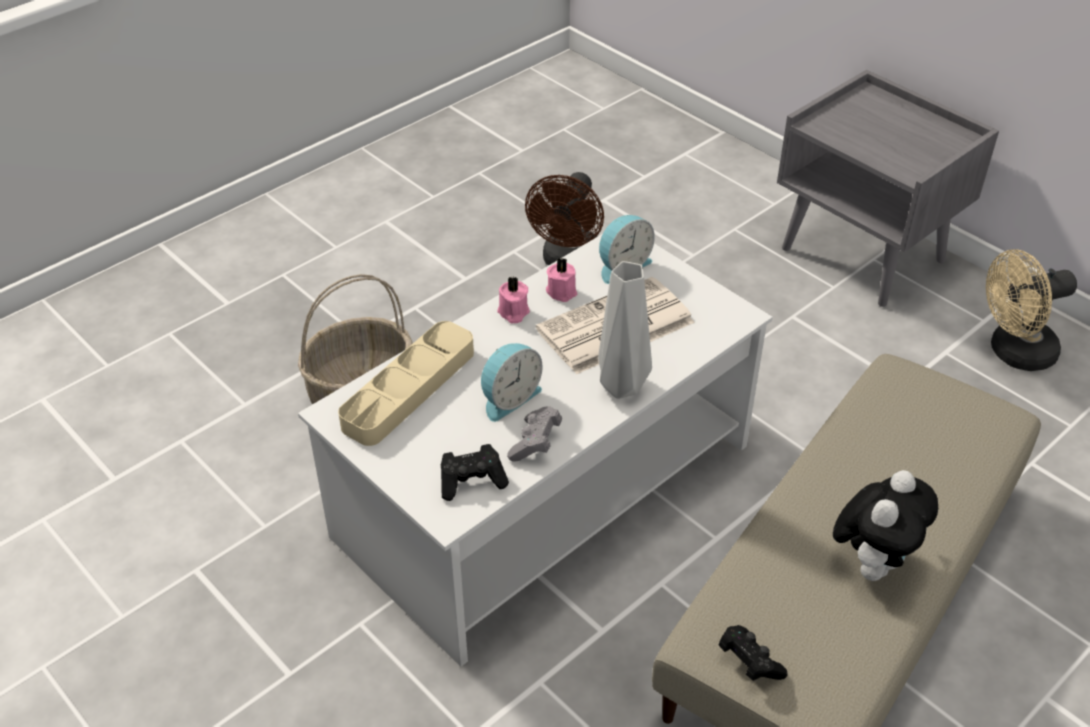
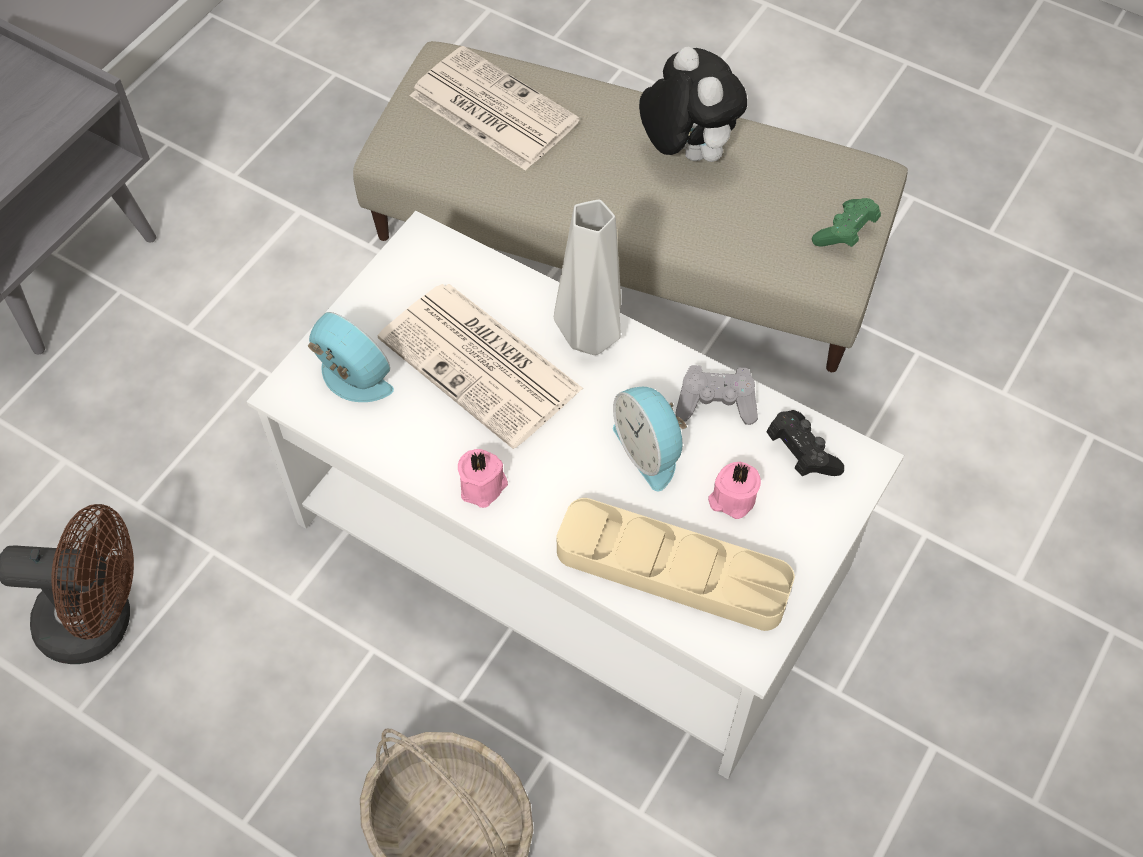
camera: 105 degrees left, 15 degrees up
(508, 398) = (650, 450): alarm clock -> alarm clock turned 150 degrees counterclockwise
(562, 291) = (422, 439): pink candle -> pink candle (732, 499)
(748, 662) = (845, 233): black game controller -> green game controller
(873, 562) = (686, 152): plush toy -> plush toy turned 45 degrees clockwise
(939, 436) = (491, 109): none -> newspaper
(1013, 353) = (224, 117): beige fan -> none

